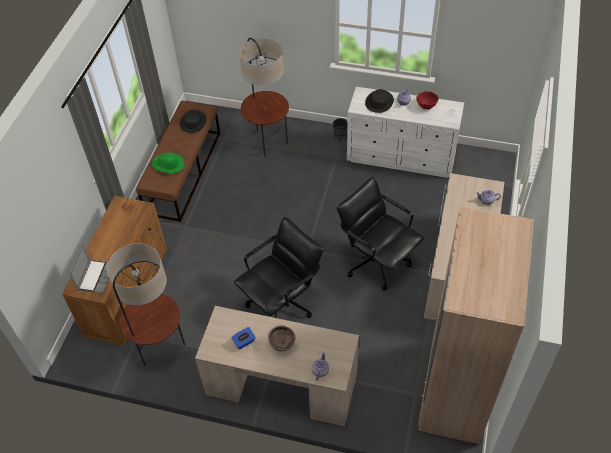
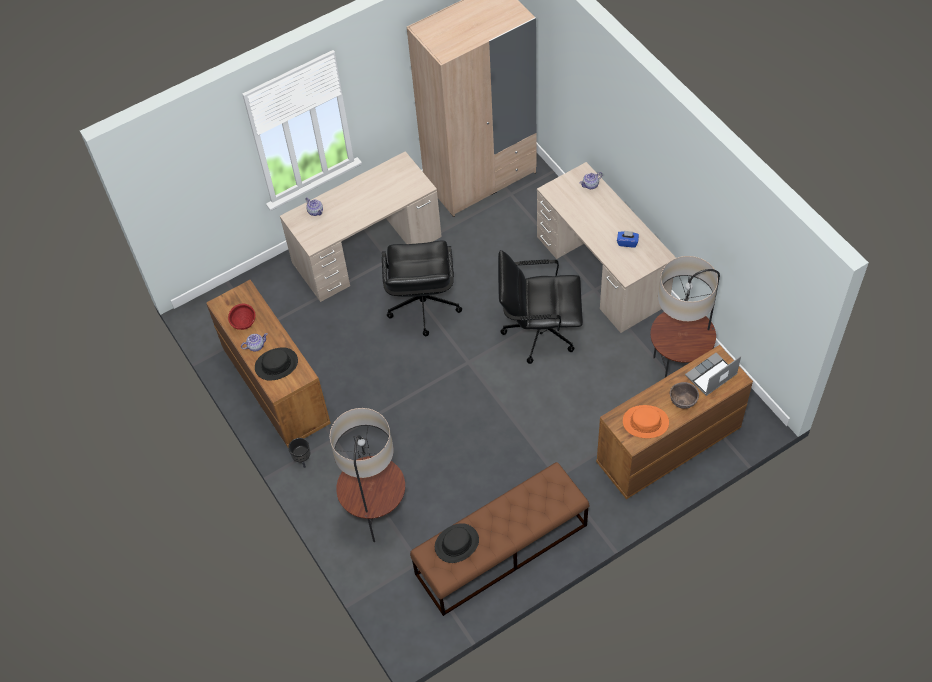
camera: 135 degrees left, 5 degrees up
(120, 219) = (645, 422): none -> orange hat
(168, 165) = (533, 503): green hat -> none
(282, 345) = (600, 220): brown bowl -> brown bowl (683, 402)
(401, 157) = (276, 387): white dresser -> brown dresser

